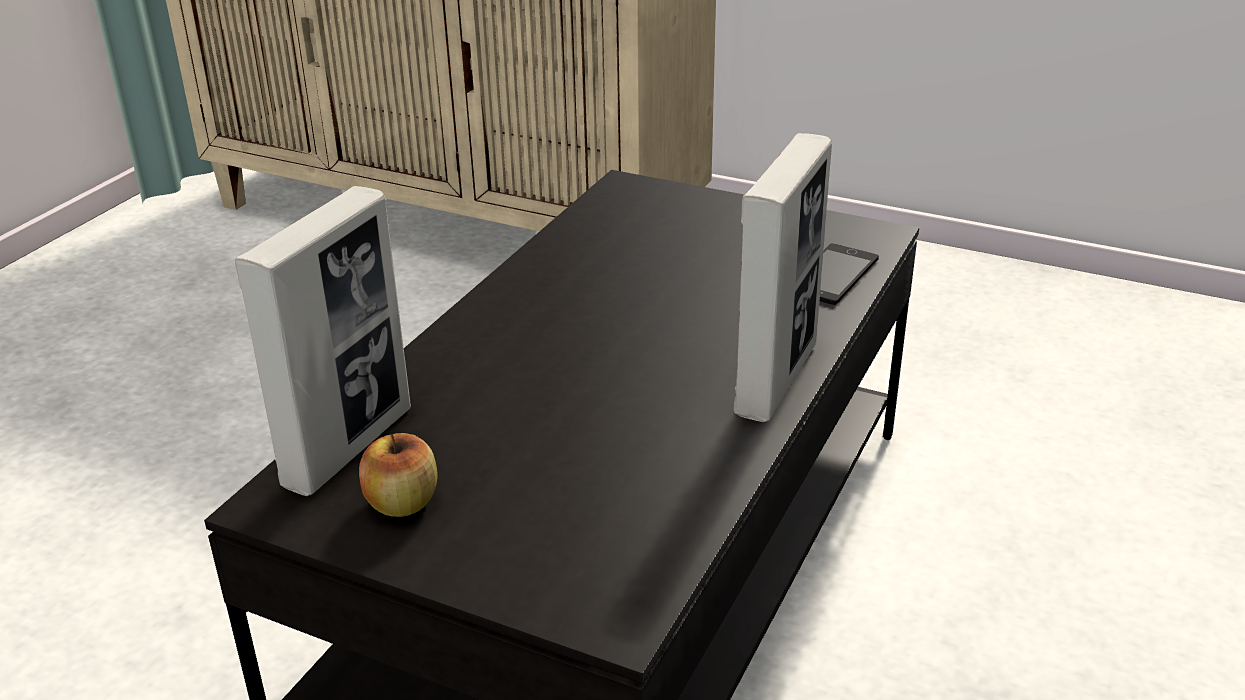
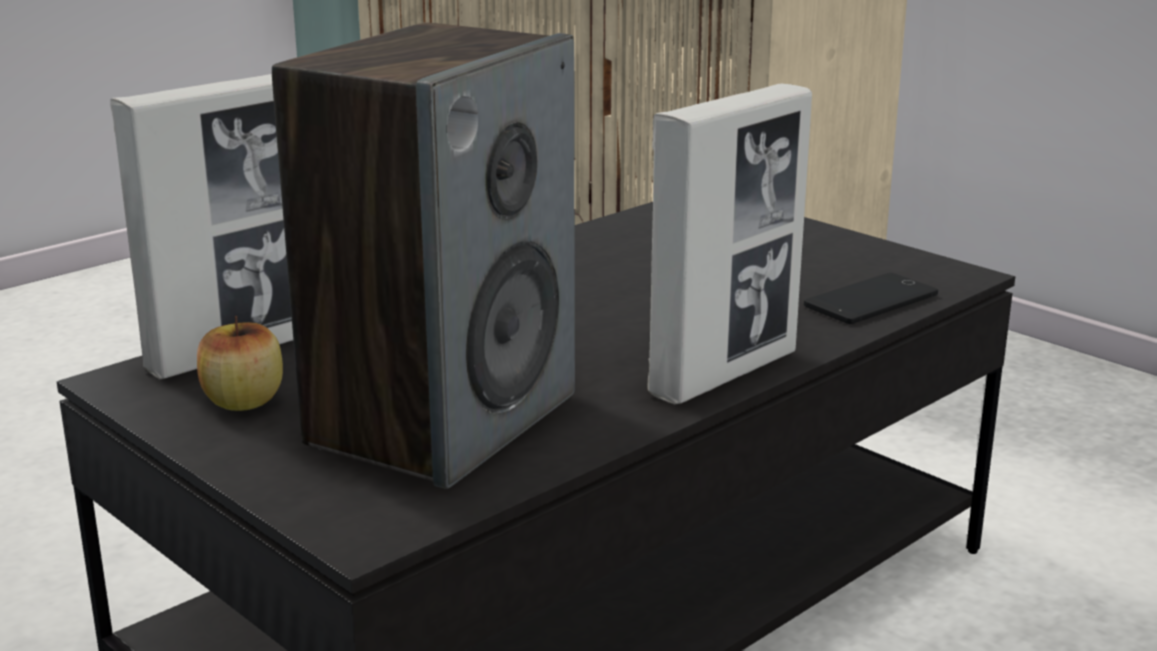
camera: 20 degrees right, 10 degrees down
(590, 482) = (443, 419): none -> speaker

